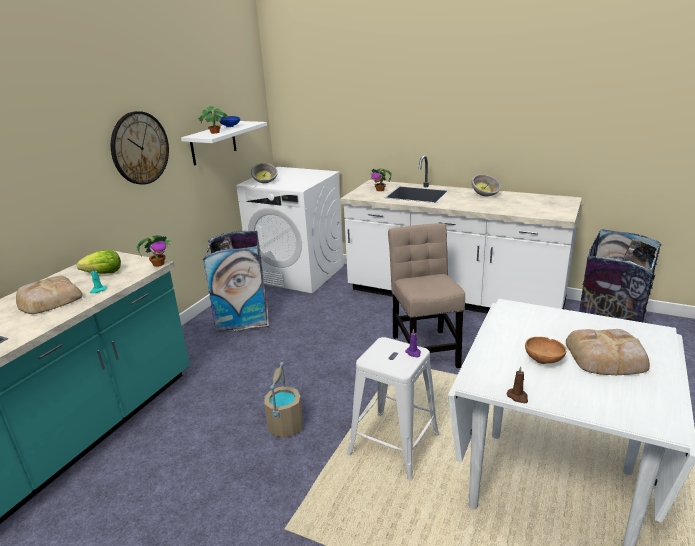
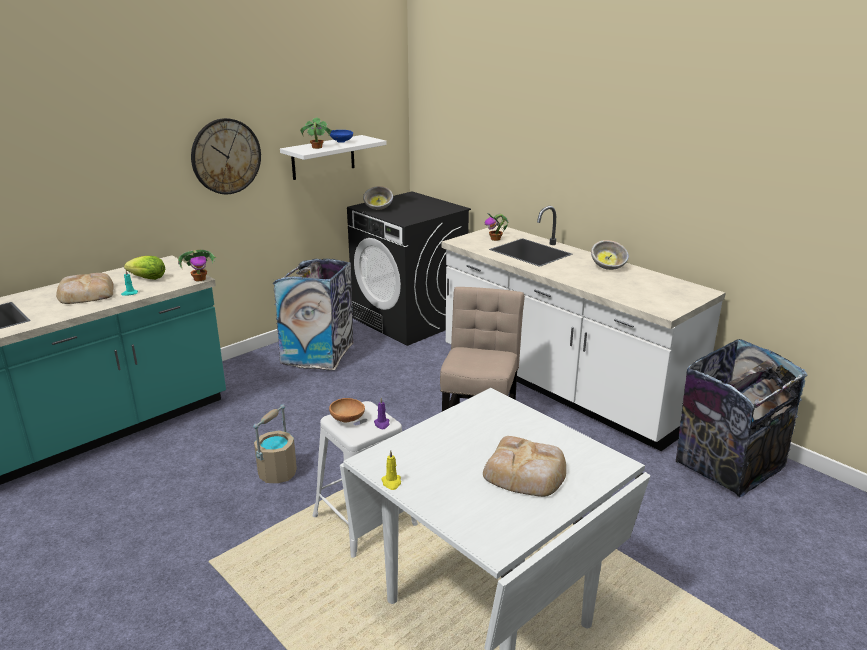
camera: 20 degrees right, 0 degrees up
(298, 273) = (410, 320): white washing machine -> black washing machine
(518, 397) = (391, 482): brown candle -> yellow candle
(544, 360) = (459, 458): brown bowl -> brown bowl (348, 420)

